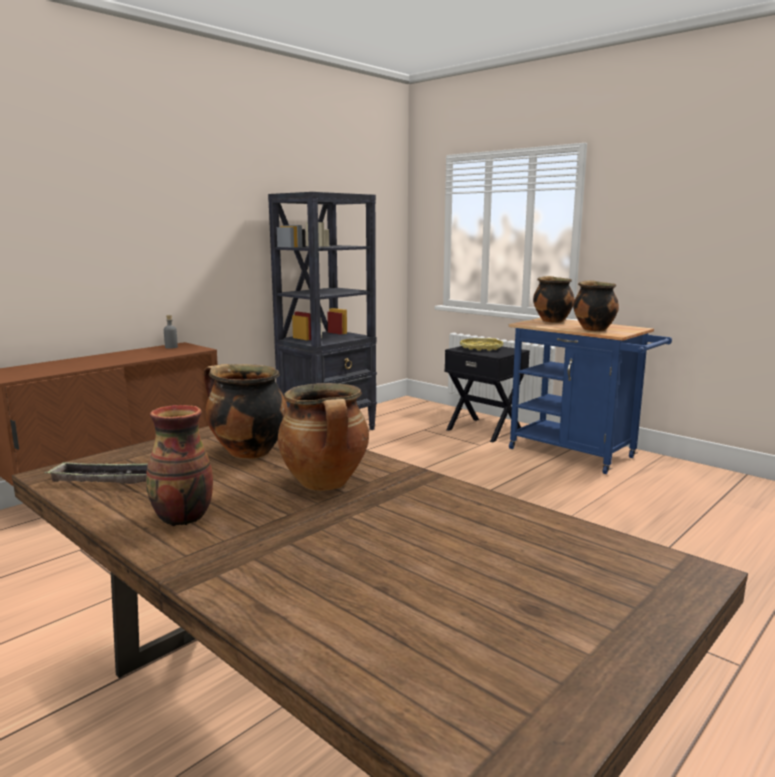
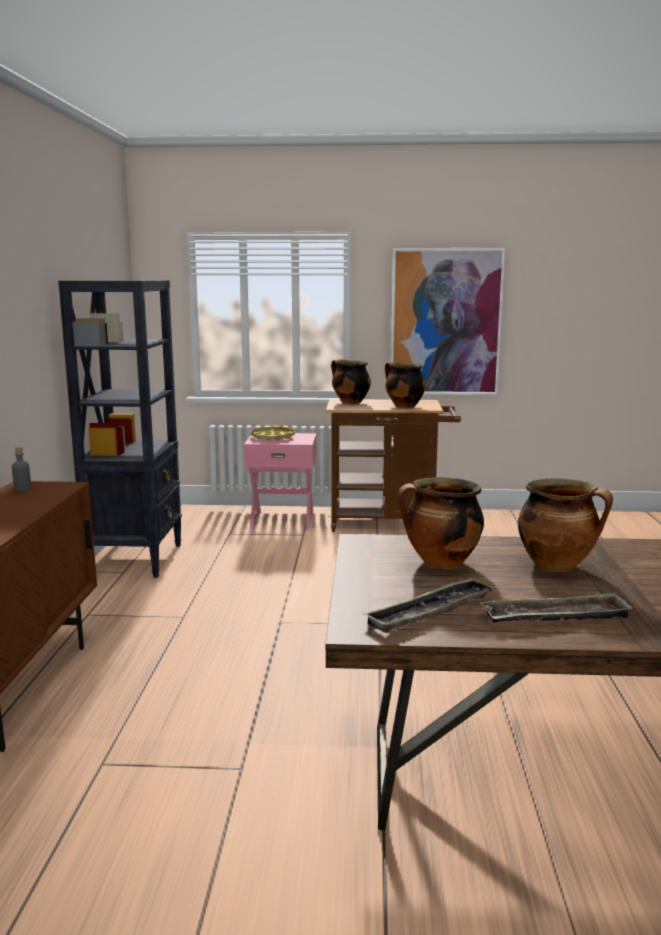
camera: 40 degrees left, 0 degrees up
(182, 518) = (555, 617): vase -> tray
(484, 429) = (282, 520): black nightstand -> pink nightstand
(578, 454) = (389, 523): blue cart -> brown cart
(681, 240) = (445, 322): none -> picture

